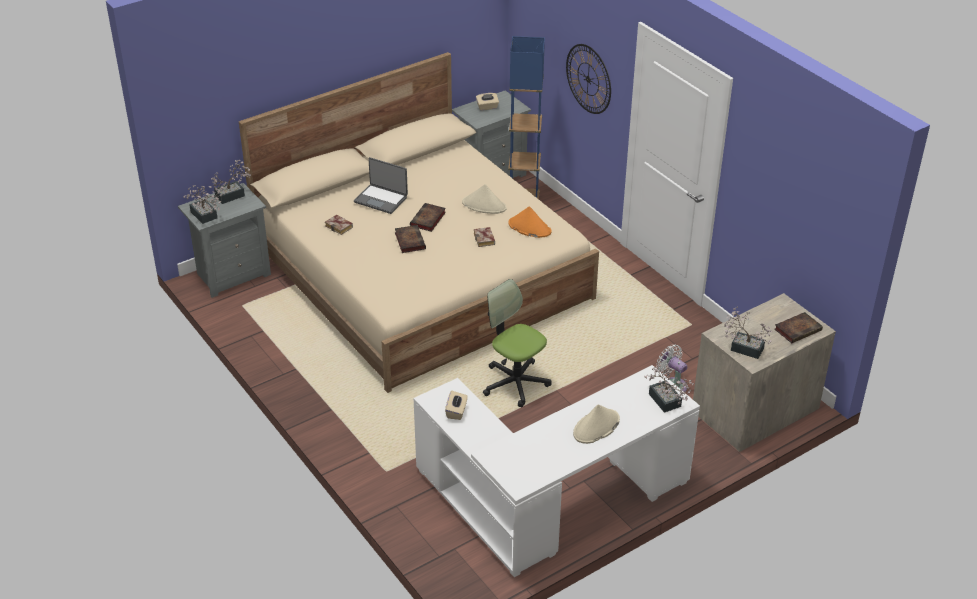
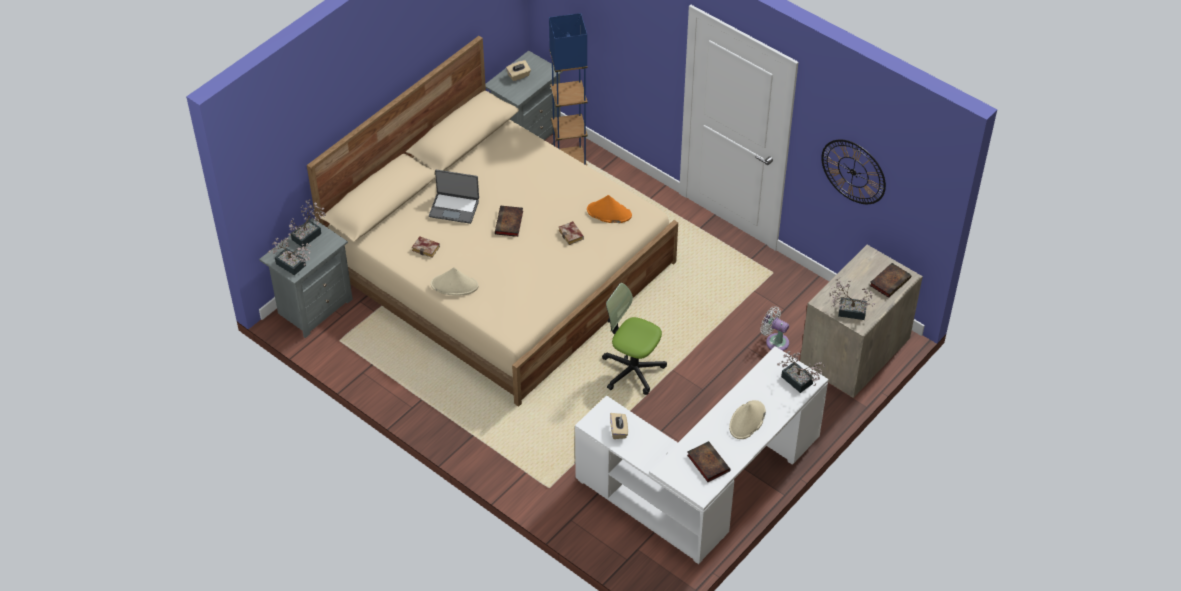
camera: 15 degrees left, 10 degrees up
(409, 240) = (501, 252): book -> book (707, 463)
(484, 205) = (556, 195): beige hat -> beige hat (454, 285)
(588, 79) = (632, 48): wall clock -> wall clock (853, 171)

